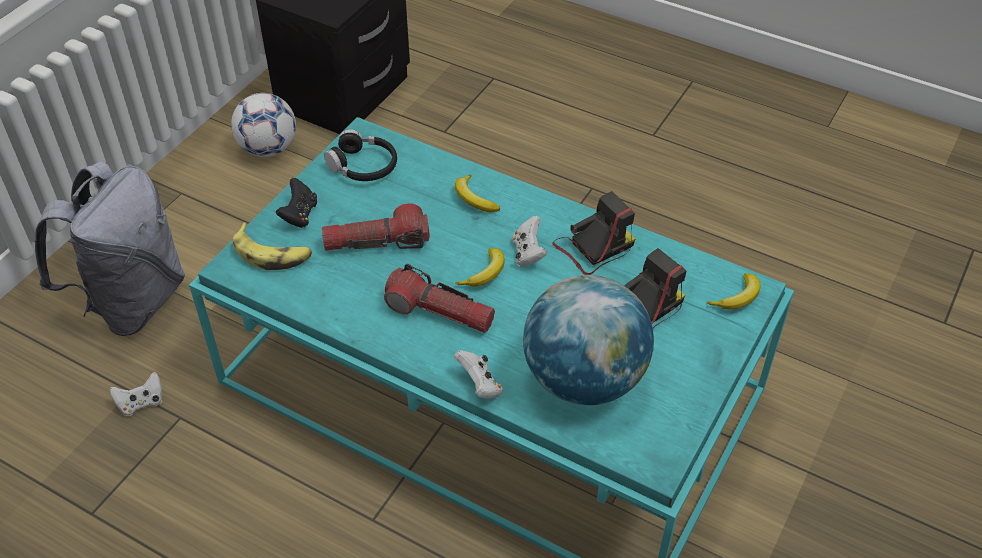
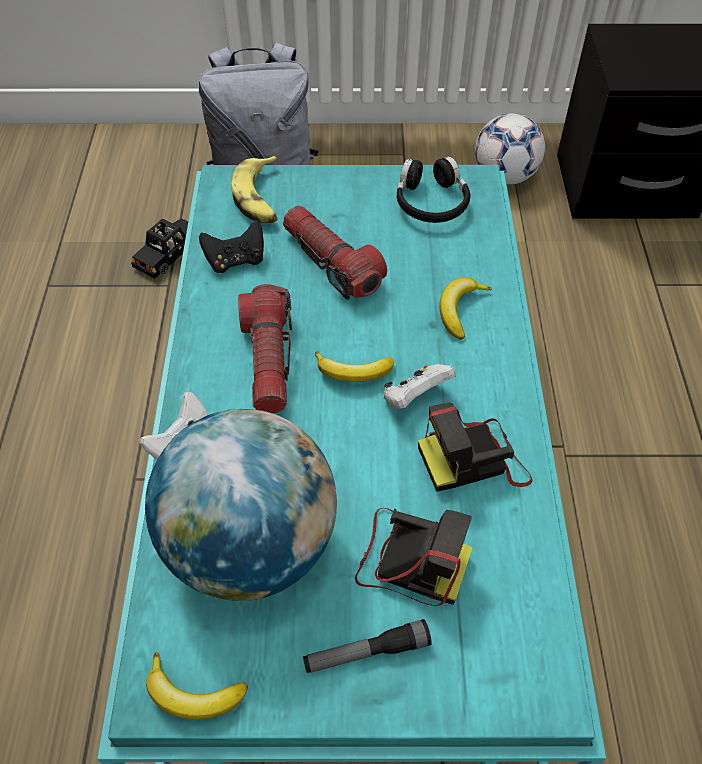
camera: 60 degrees right, 5 degrees up
(141, 403) = (168, 254): white game controller -> black toy car
(299, 215) = (325, 191): black game controller -> black game controller (236, 260)
(593, 248) = (474, 460): camera -> camera turned 135 degrees clockwise
(688, 353) = (366, 652): none -> flashlight
(738, 298) = (514, 677): banana -> banana (193, 694)

